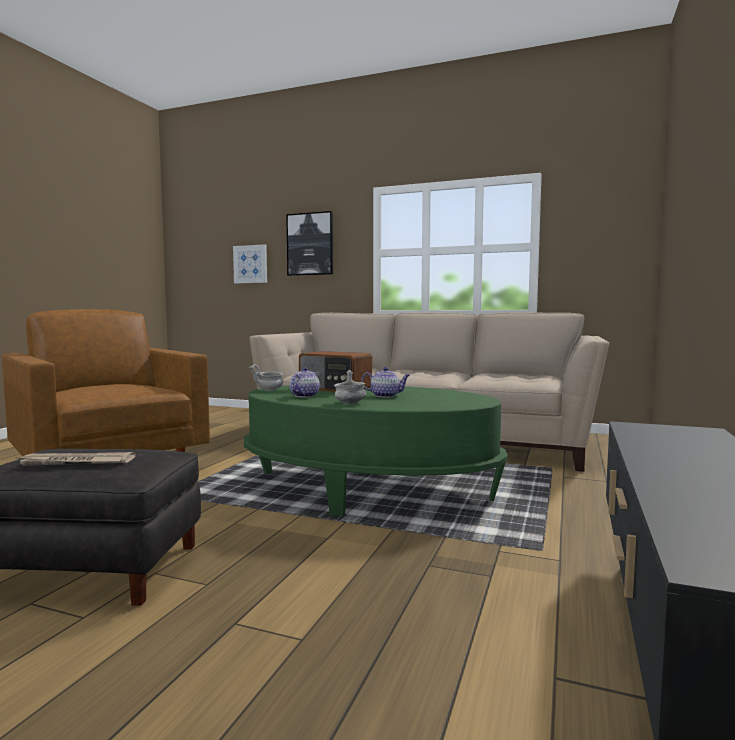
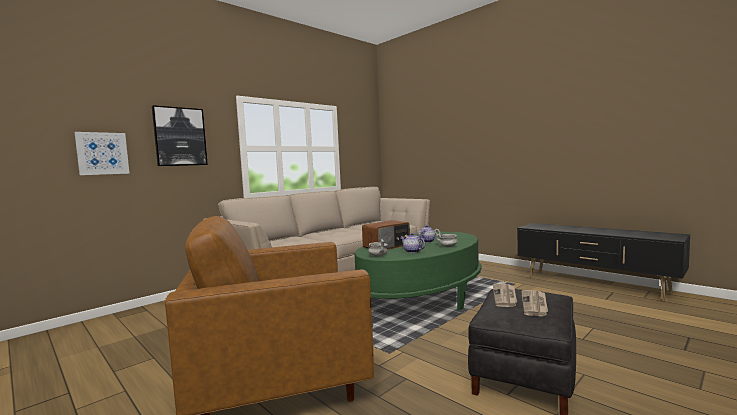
camera: 65 degrees left, 0 degrees up
(121, 451) = (505, 296): none -> newspaper

